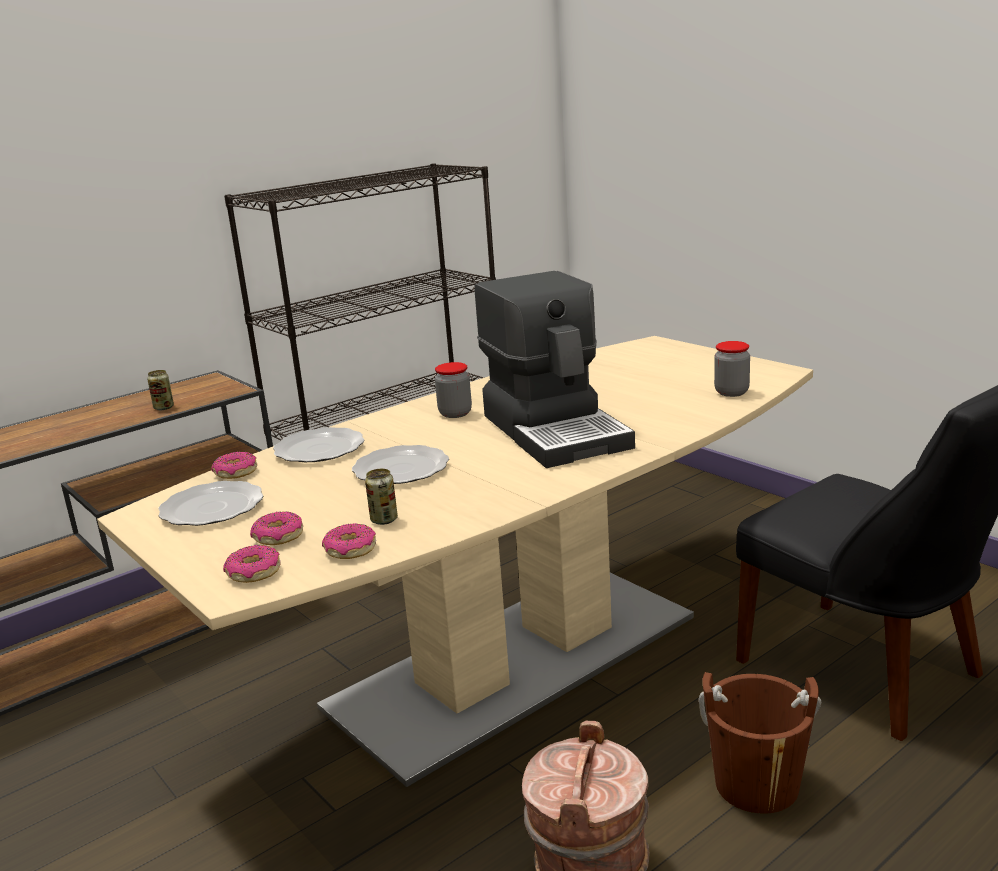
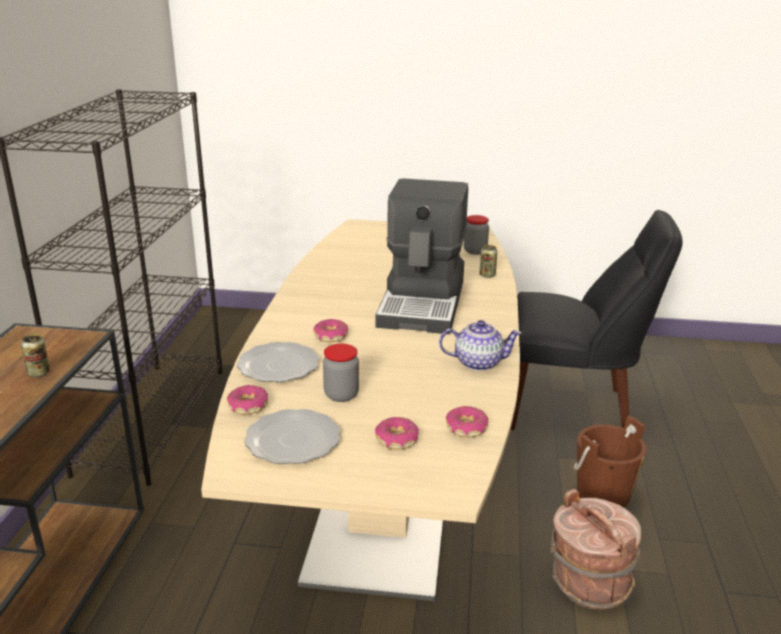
camera: 45 degrees left, 5 degrees up
(254, 573) = (436, 471): donut -> donut (330, 336)
(384, 520) = (443, 400): can -> can (487, 275)
(402, 469) = (377, 361): plate -> none
(455, 413) = (327, 308): jar -> jar (341, 395)
(488, 499) = (477, 362): none -> teapot
(556, 431) = (424, 303): coffee machine -> coffee machine turned 75 degrees clockwise

